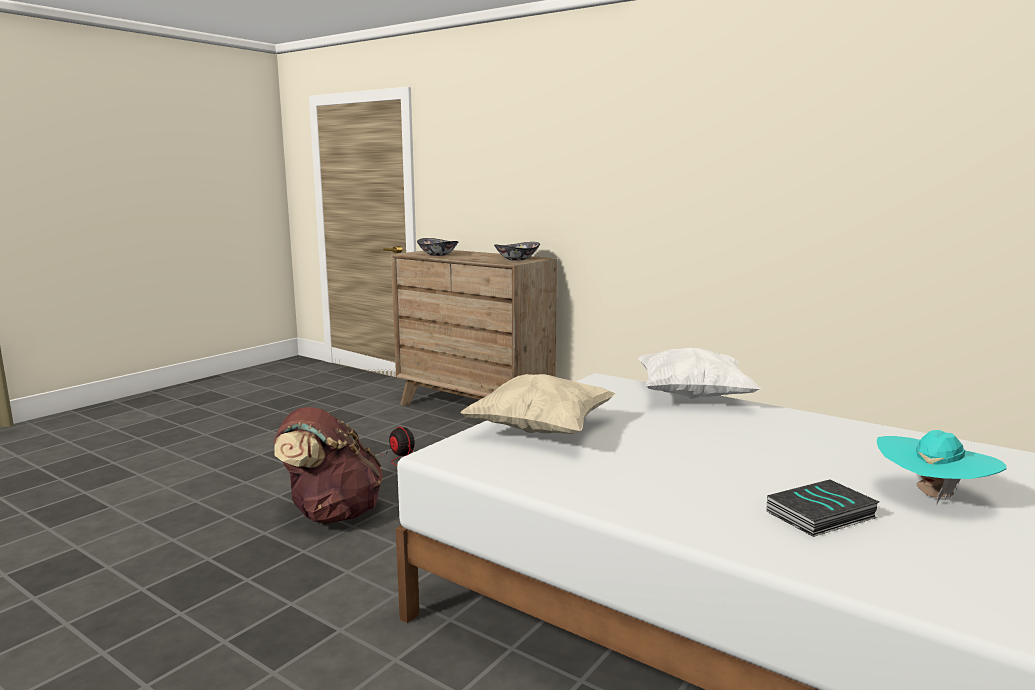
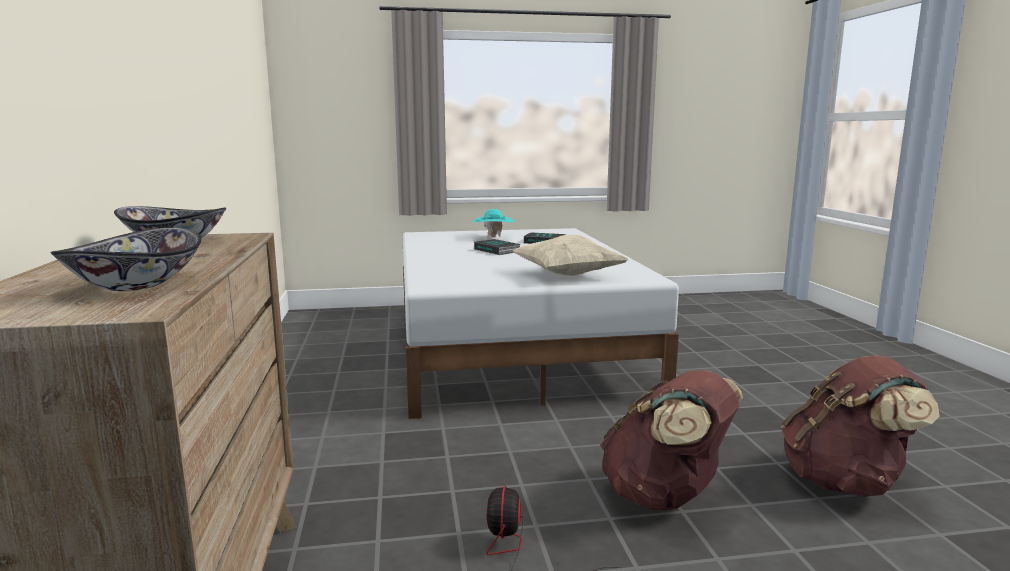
camera: 135 degrees left, 0 degrees up
(178, 584) = (845, 482): none -> brown backpack
(692, 396) = (423, 268): white pillow -> none
(768, 455) = (497, 250): none -> book

